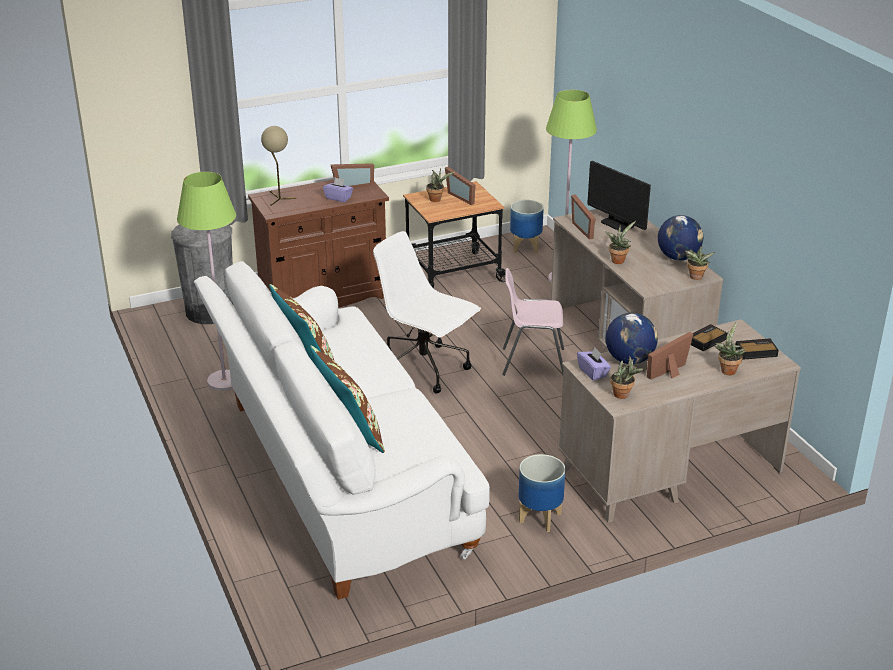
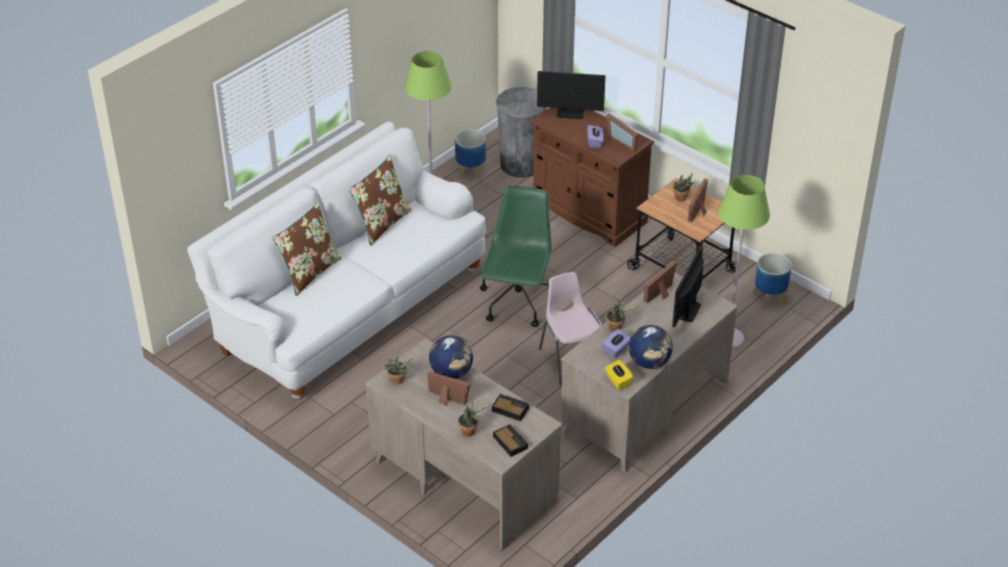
camera: 65 degrees right, 10 degrees up
(278, 198) = (570, 113): beige table lamp -> monitor
(425, 369) = (518, 303): white office chair -> green office chair
(539, 518) = (360, 423): planter -> planter (470, 172)
(593, 372) = (420, 358): purple tissue box -> purple tissue box (616, 350)
(695, 277) = (618, 381): potted plant -> yellow tissue box

